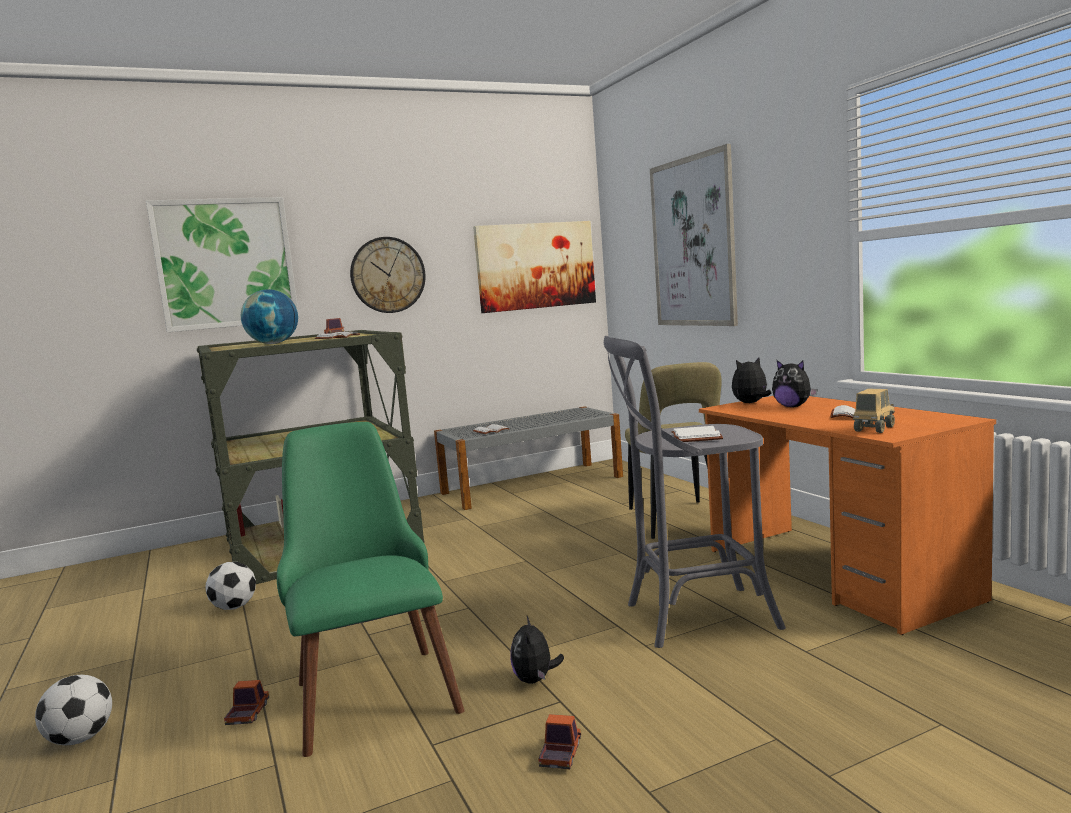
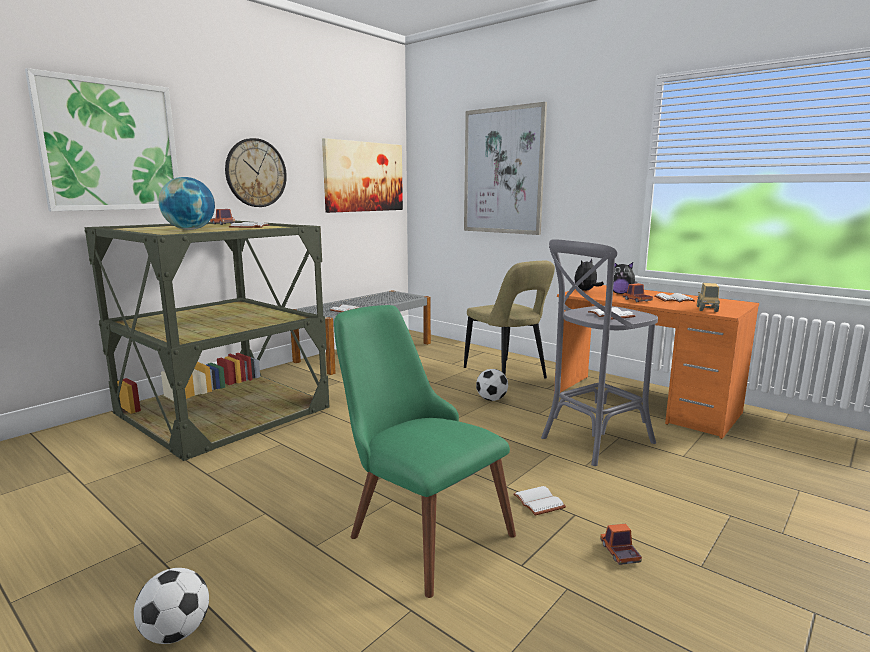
camera: 25 degrees left, 5 degrees up
(234, 607) = (201, 478): football -> football (491, 399)
(248, 714) = (333, 572): toy truck -> toy truck (637, 300)
(535, 680) = (540, 502): plush toy -> white book

